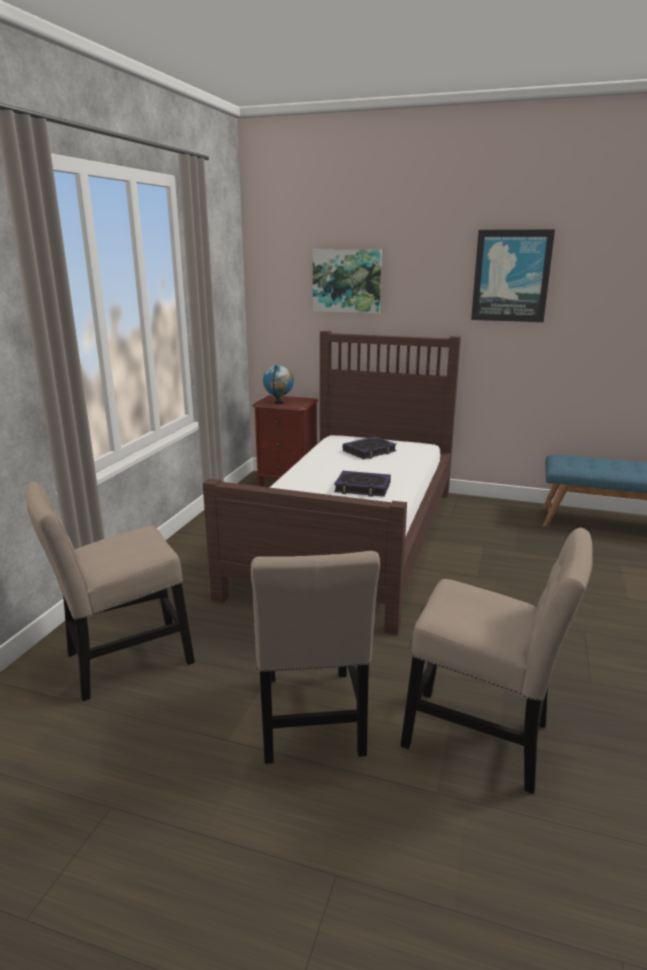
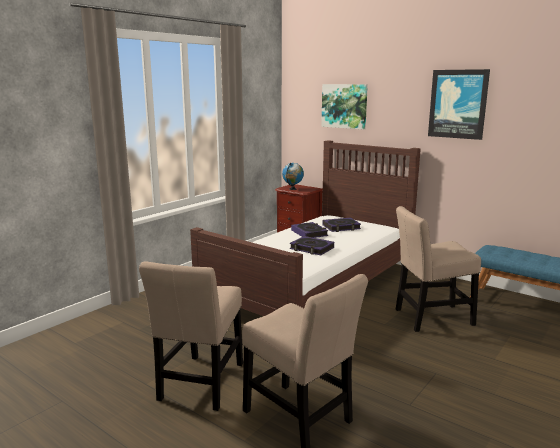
camera: 20 degrees right, 5 degrees down
(122, 661) = (121, 332): beige chair -> beige chair (430, 318)
(337, 465) = (309, 233): none -> book

